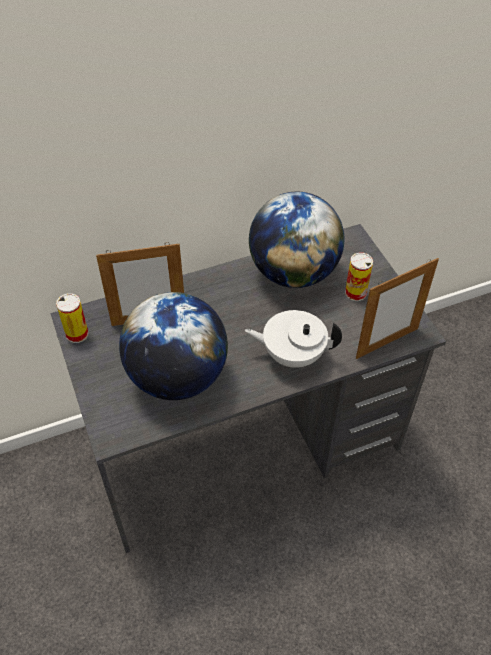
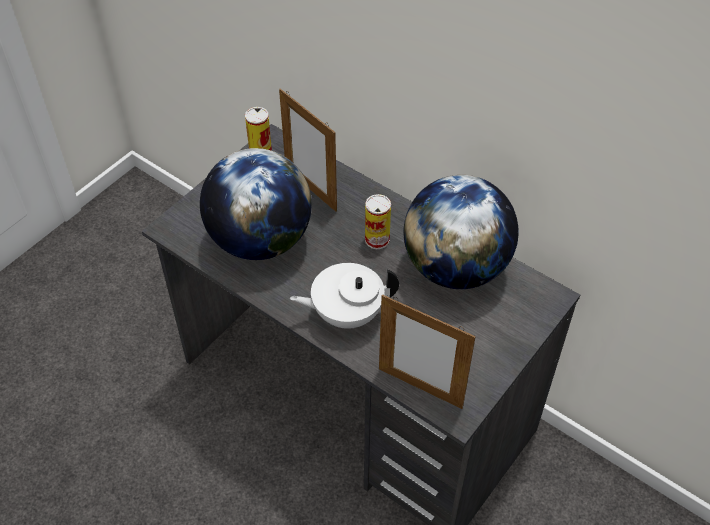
camera: 60 degrees right, 0 degrees up
(292, 354) = (346, 313): white teapot -> white teapot turned 75 degrees counterclockwise
(355, 293) = (470, 332): can -> can (377, 239)

